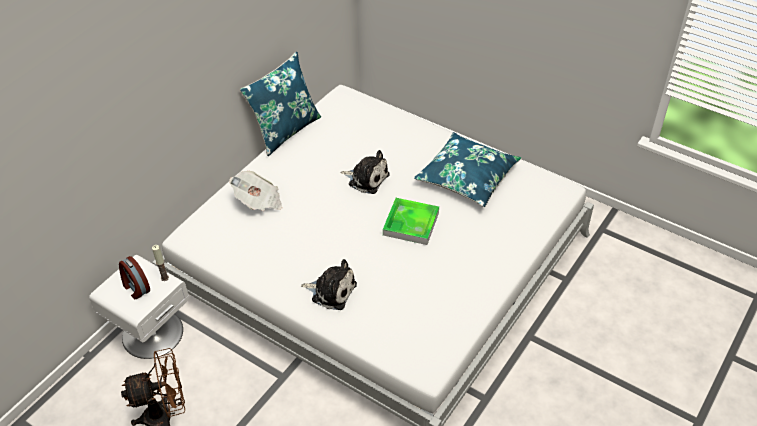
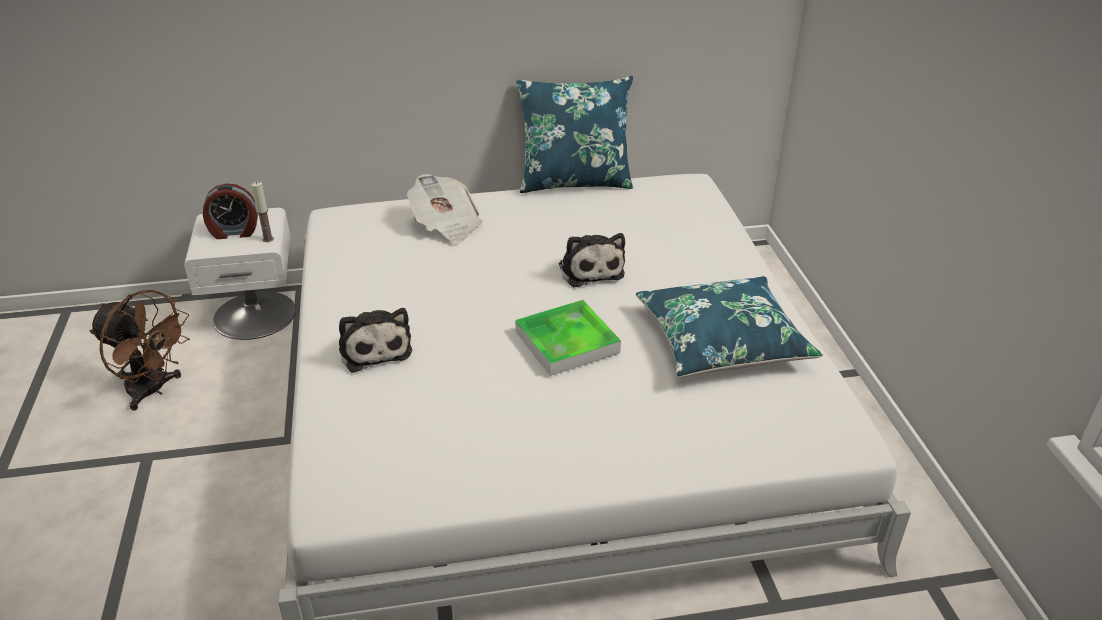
camera: 45 degrees right, 10 degrees down
(136, 288) = (234, 232): alarm clock -> alarm clock turned 105 degrees counterclockwise

